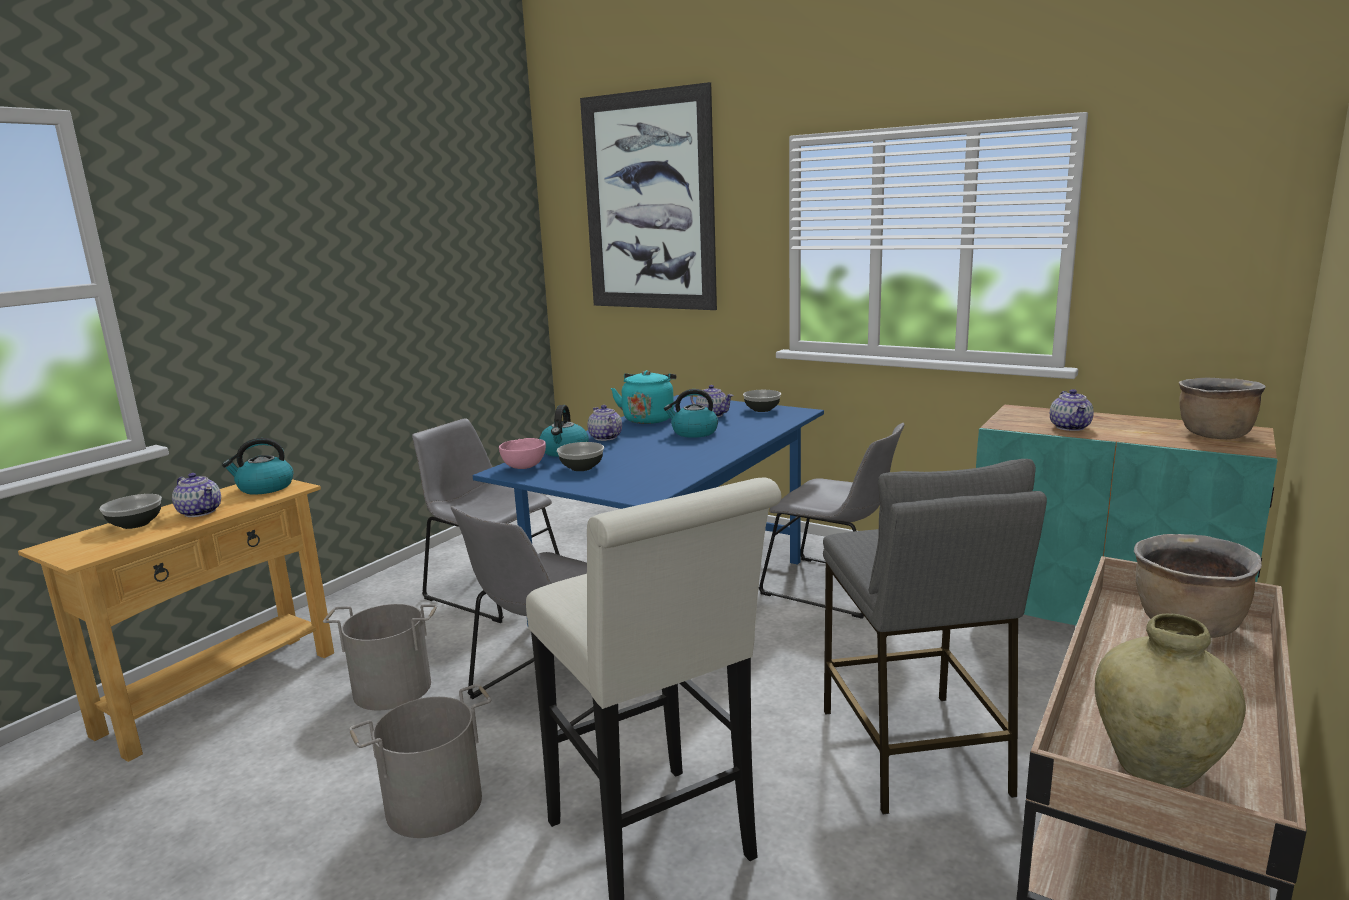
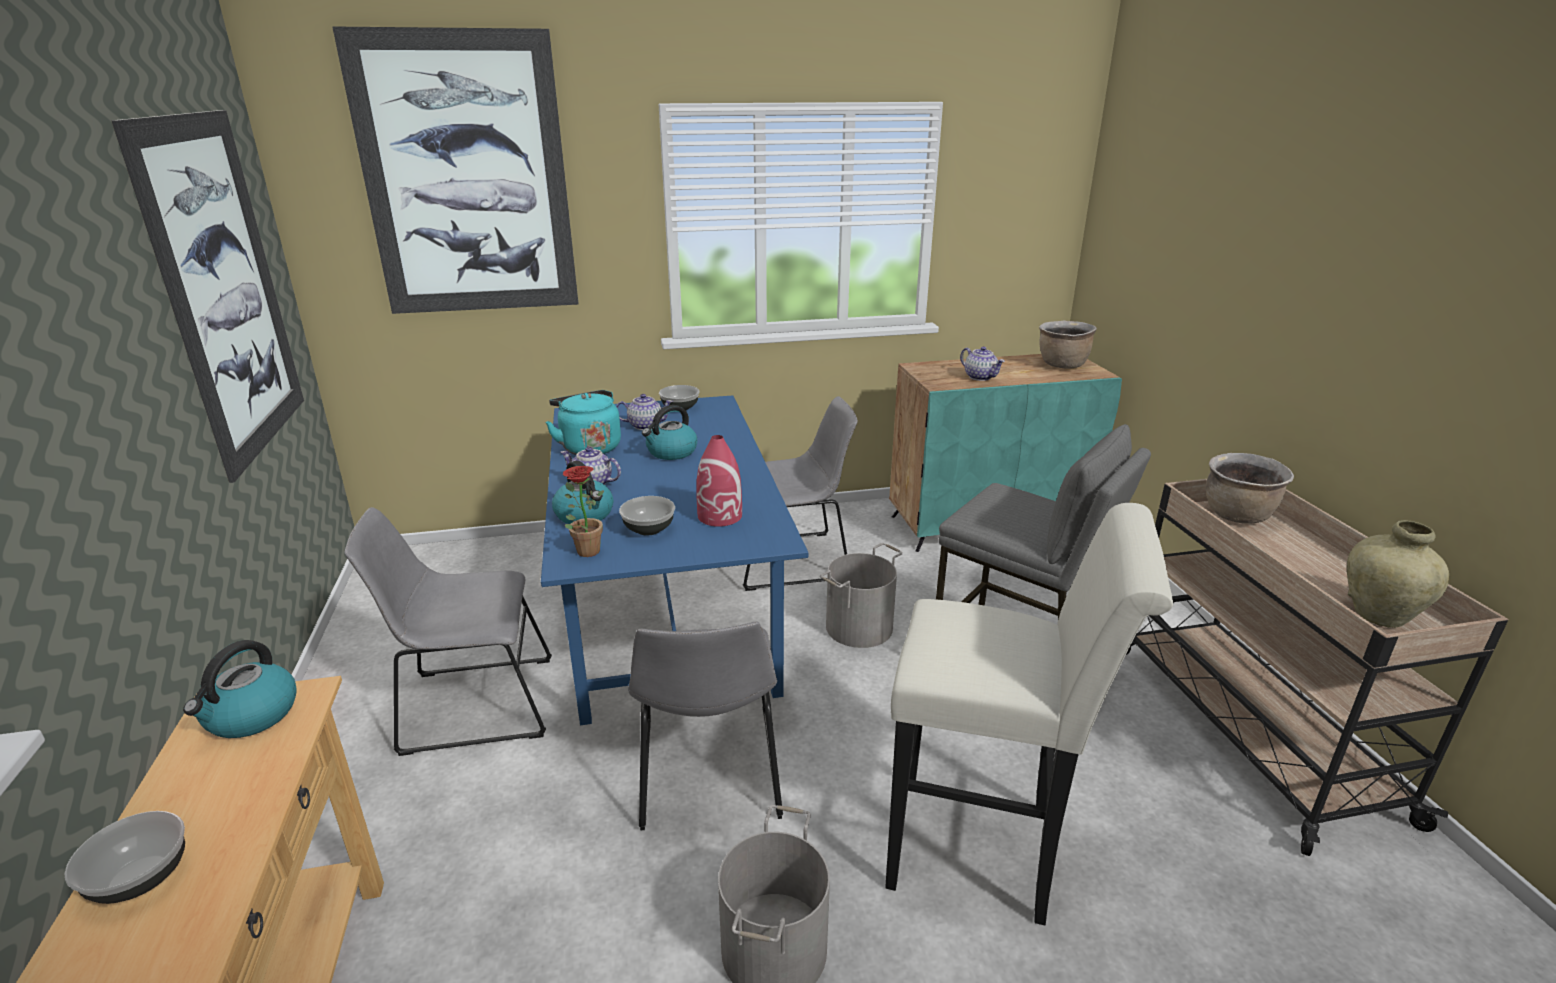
camera: 45 degrees left, 10 degrees up
(200, 512) = (225, 800): teapot -> none
(392, 688) = (535, 873): grey bucket -> grey bucket (858, 627)
(455, 266) = (225, 289): none -> picture
(525, 467) = (584, 549): pink bowl -> potted plant
(640, 473) = (720, 516): none -> red vase

